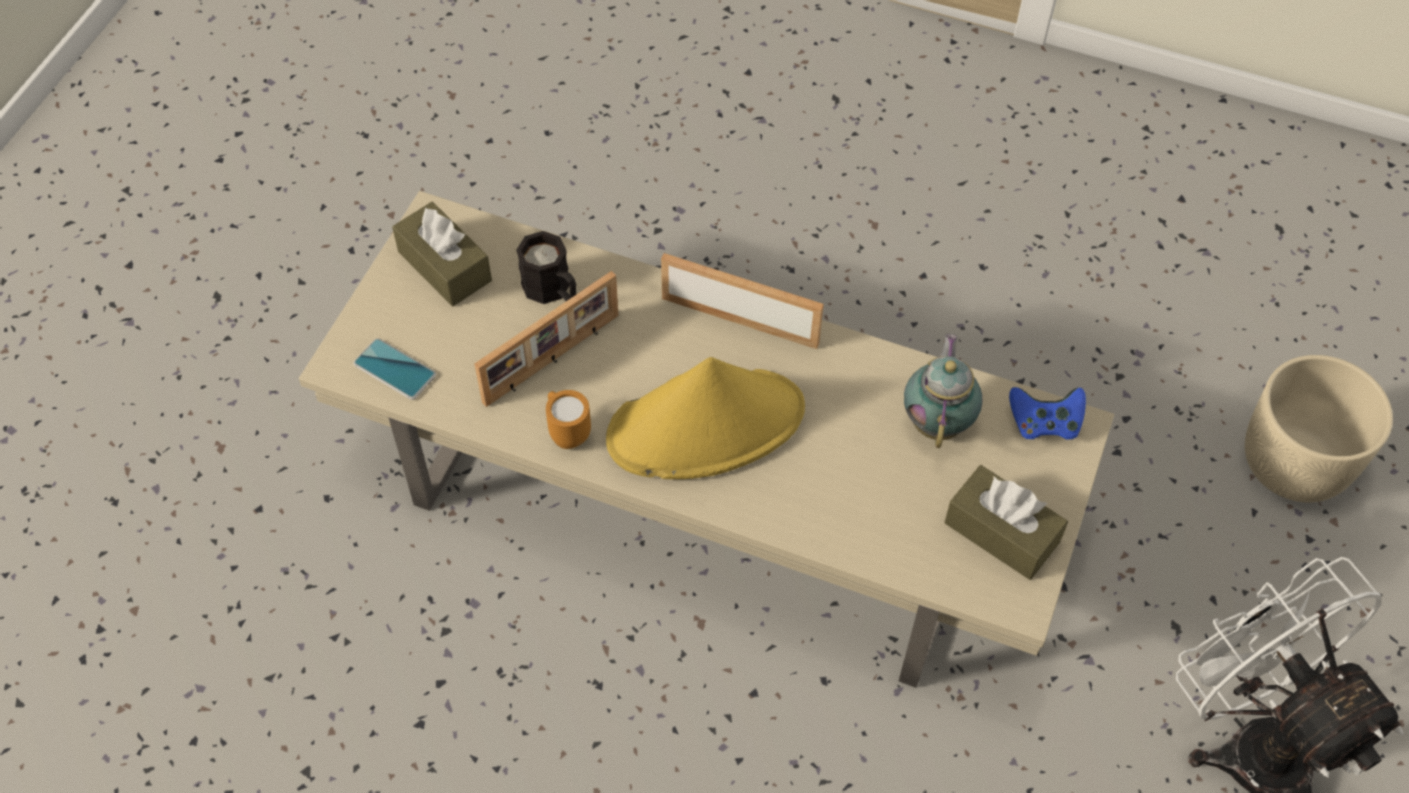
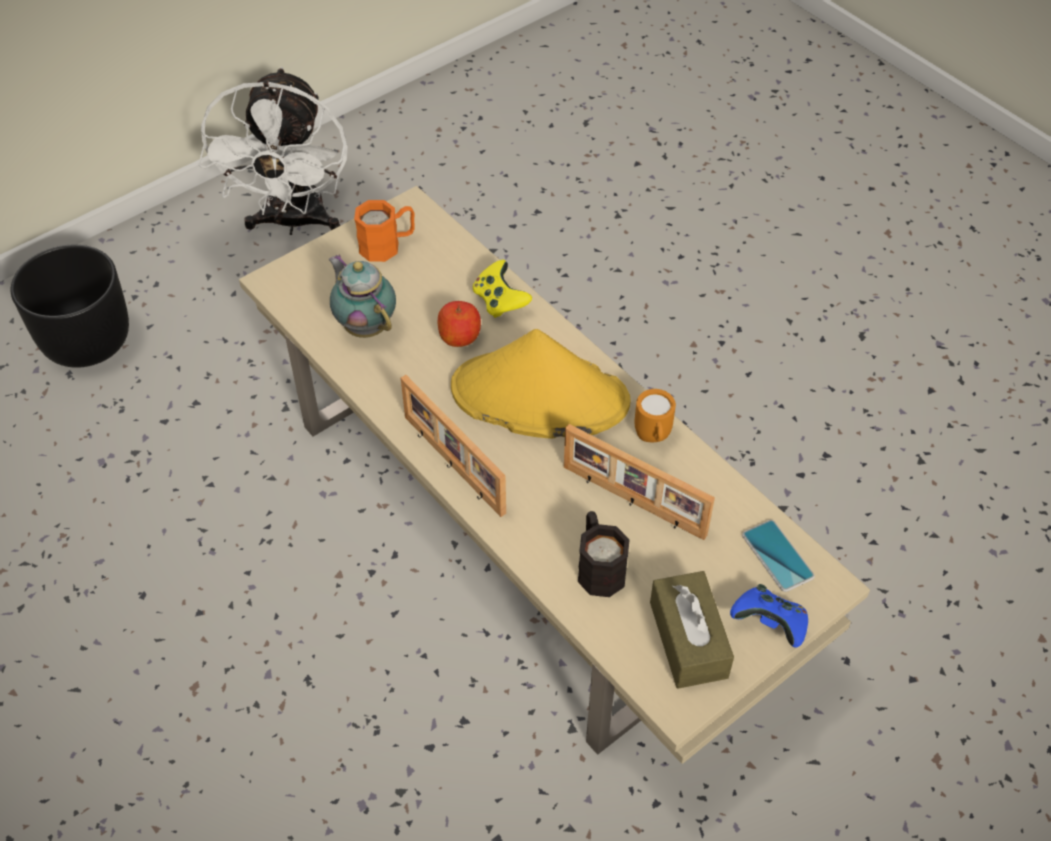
camera: 150 degrees left, 5 degrees down
(553, 360) = (632, 502): picture frame -> picture frame turned 135 degrees counterclockwise
(823, 519) = (500, 301): none -> yellow game controller
(834, 455) = (459, 336): none -> apple
(938, 421) = (365, 325): teapot -> teapot turned 105 degrees clockwise
(1001, 533) = (387, 245): brown tissue box -> orange mug
(1044, 423) = (293, 292): blue game controller -> blue game controller (770, 624)
(1293, 462) = (87, 341): beige planter -> black planter

